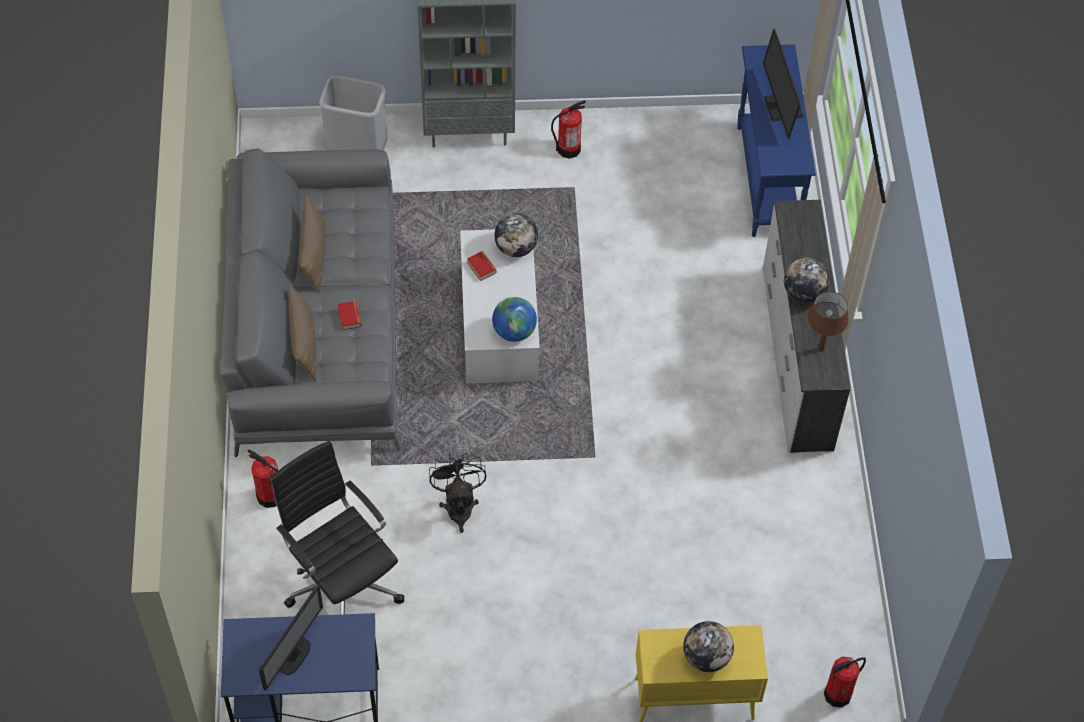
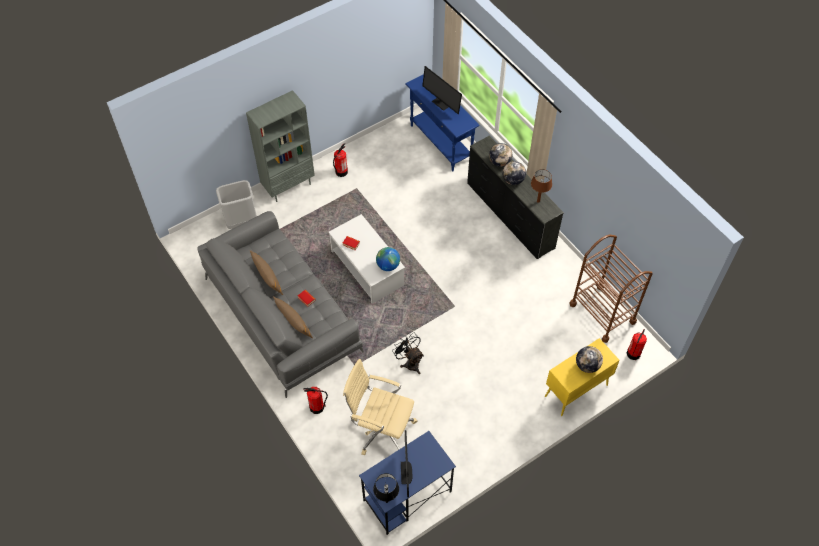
camera: 30 degrees left, 0 degrees up
(236, 680) = (386, 500): none -> black table lamp
(342, 583) = (381, 428): black office chair -> beige office chair
(516, 248) = (360, 226): globe -> globe (499, 162)
(796, 358) = (510, 215): white dresser -> black dresser
(834, 600) = (602, 313): none -> brown cart

